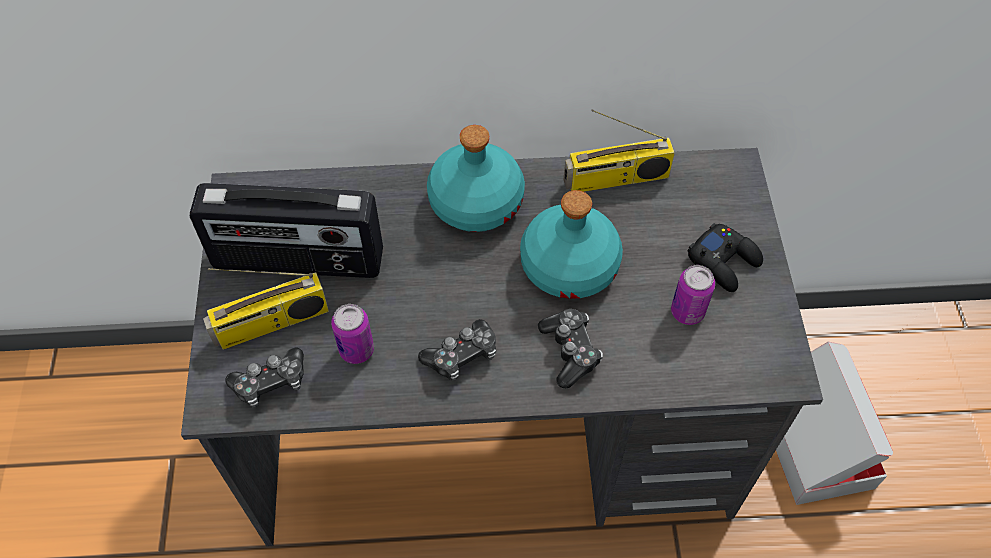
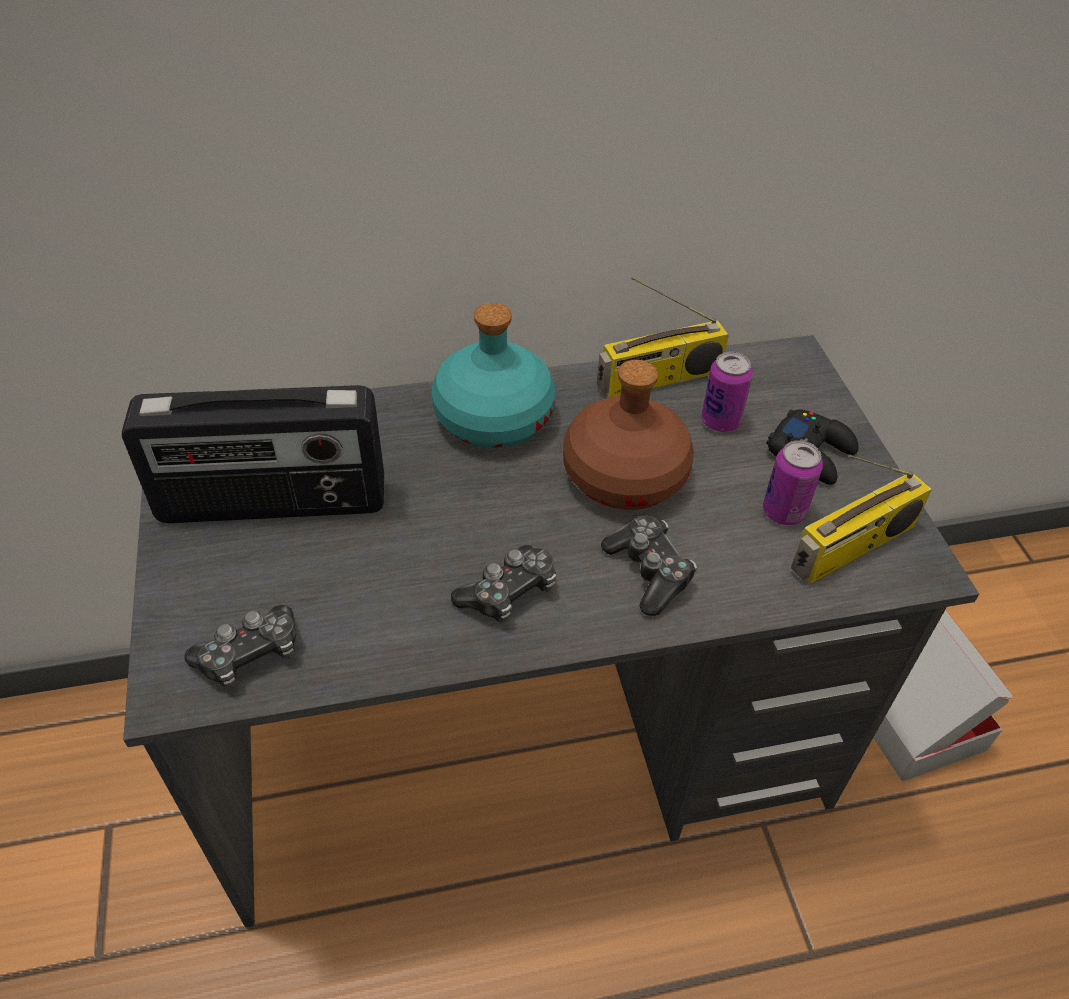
camera: 10 degrees left, 10 degrees down
(271, 324) = (243, 581): radio -> radio (853, 548)
(356, 350) = (365, 600): can -> can (720, 421)
(570, 266) = (626, 476): turquoise bottle -> brown bottle

